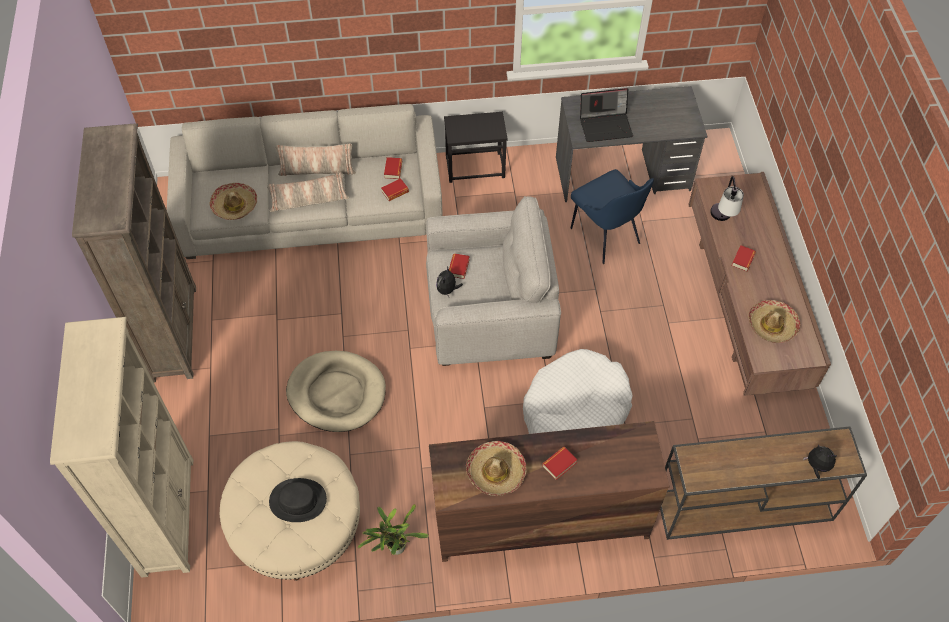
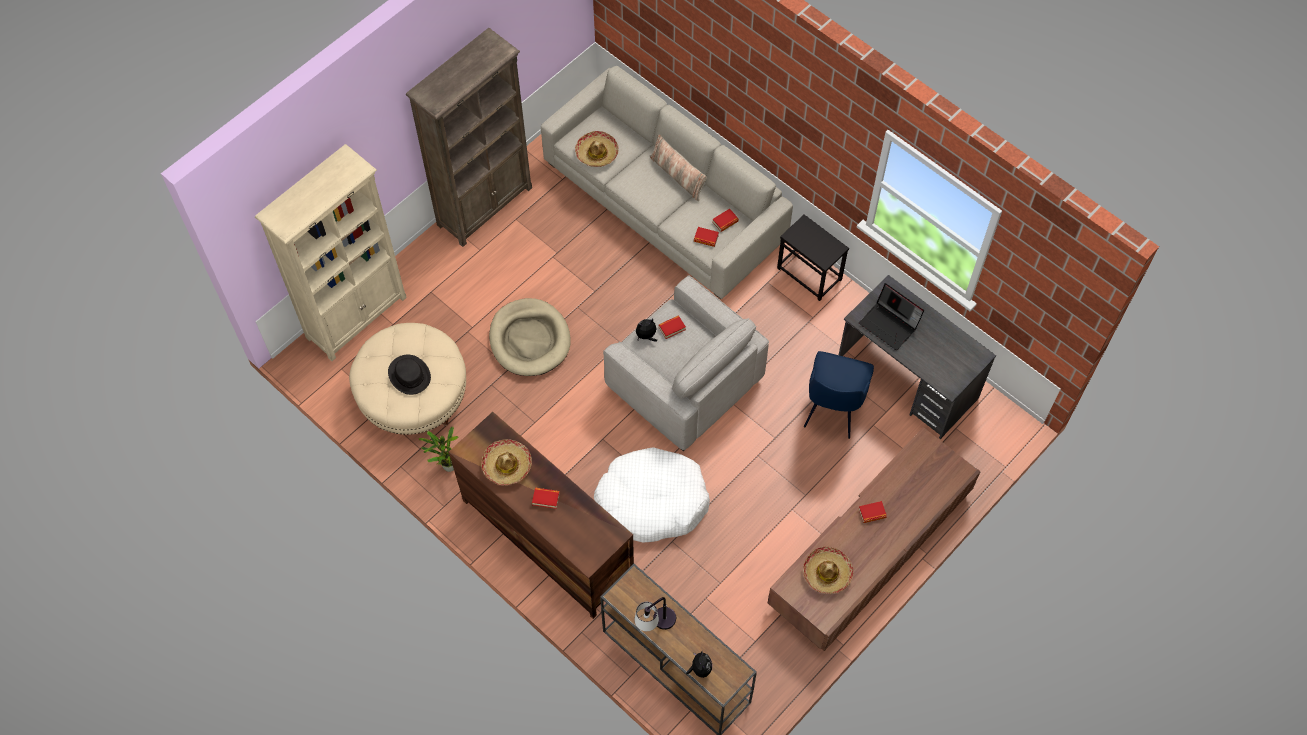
camera: 50 degrees right, 5 degrees up
(308, 197) = (647, 190): pillow -> none
(721, 221) = (897, 473): table lamp -> table lamp (656, 625)

